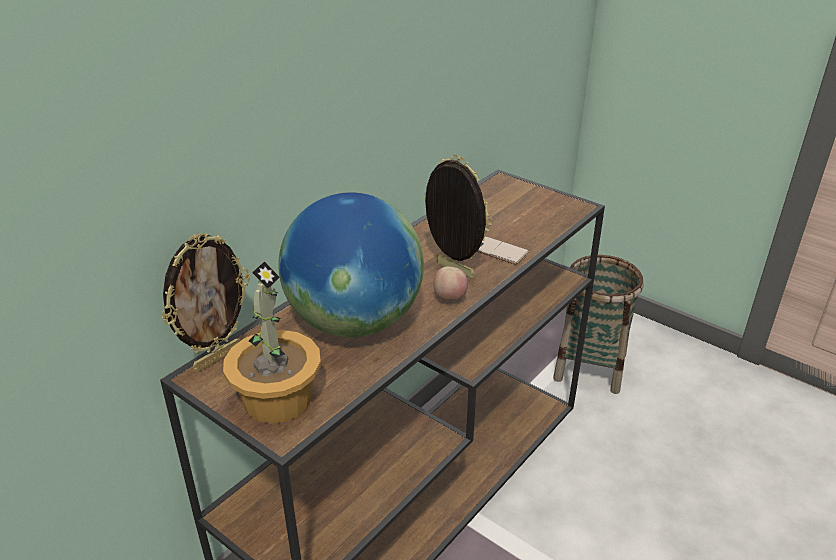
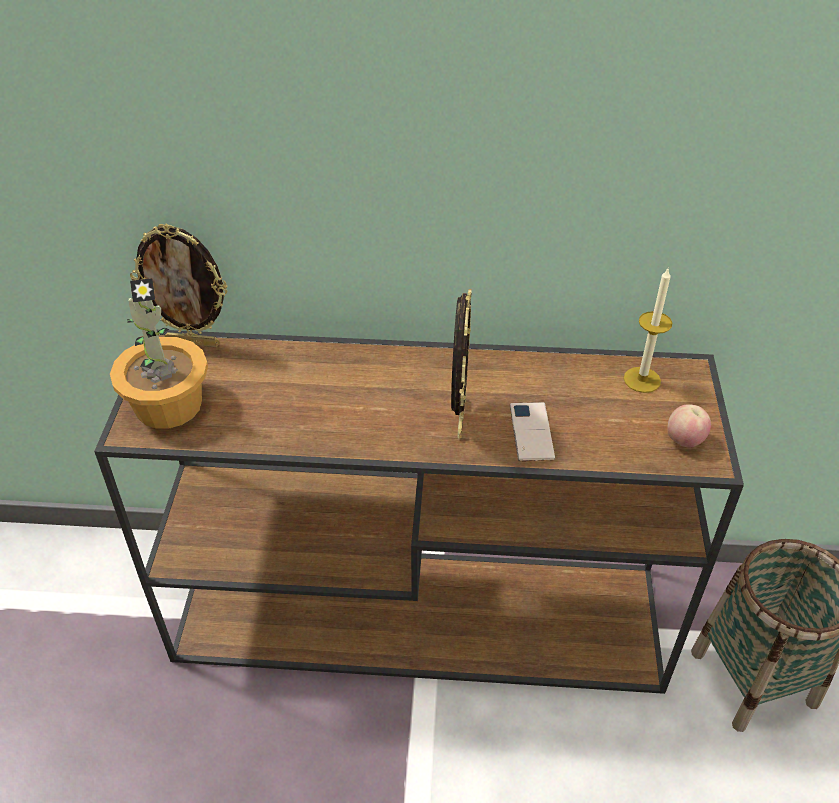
camera: 55 degrees right, 10 degrees up
(354, 322) = (309, 393): globe -> none
(450, 298) = (405, 439): apple -> apple (684, 441)
(493, 197) = (642, 379): none -> candle

